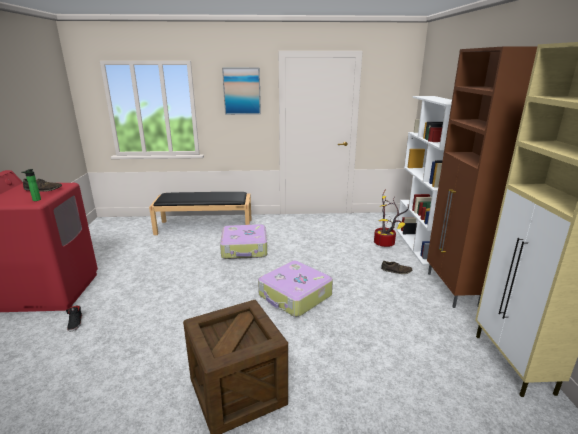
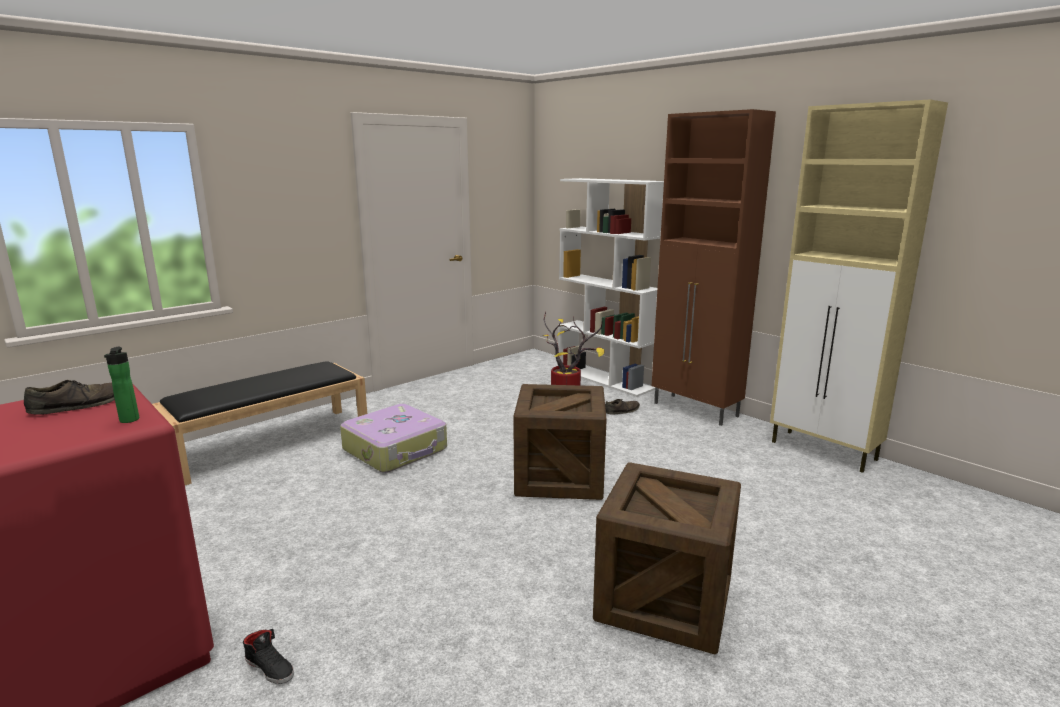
camera: 40 degrees left, 5 degrees down
(242, 91) = (296, 181): picture -> none
(295, 296) = (559, 477): suitcase -> crate

